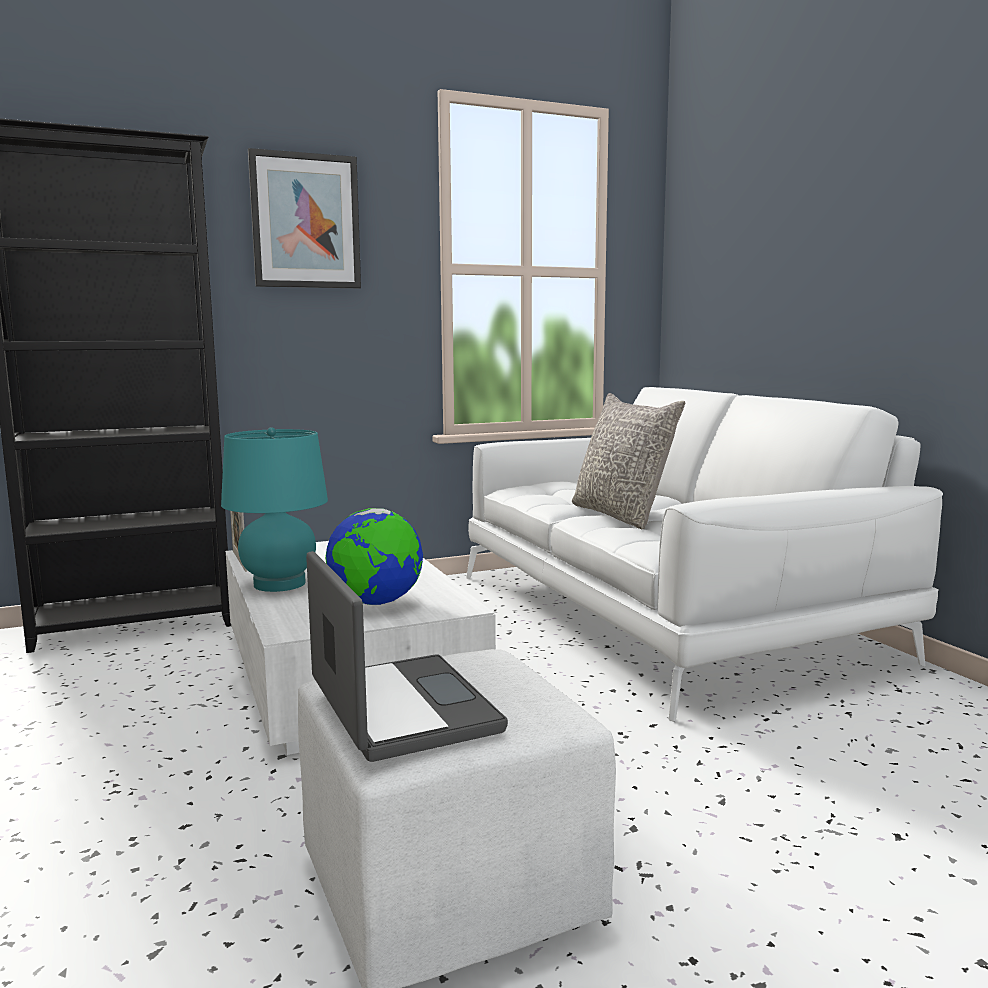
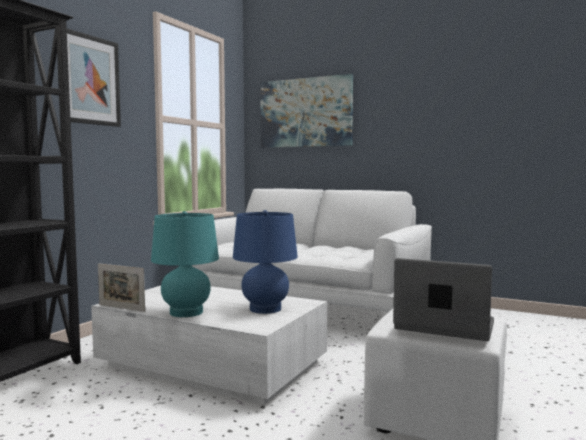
camera: 40 degrees left, 5 degrees down
(376, 603) = (265, 309): globe -> blue table lamp
(622, 515) = (304, 252): grey pillow -> none
(746, 235) = (305, 112): none -> picture

